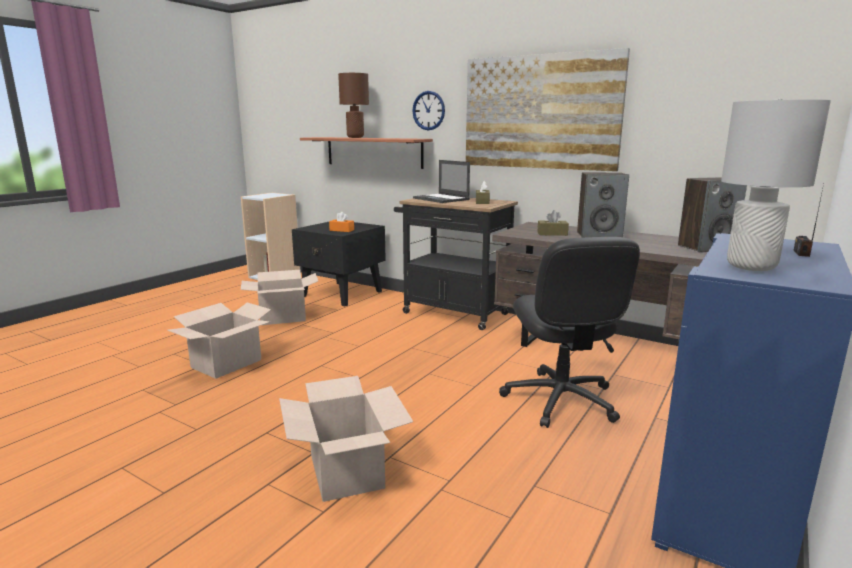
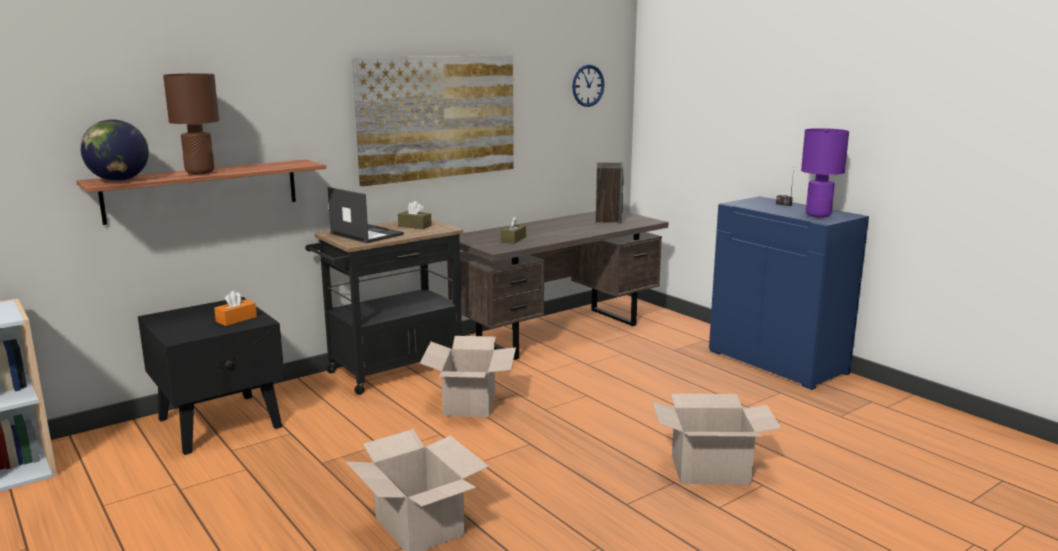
camera: 70 degrees left, 0 degrees up
(283, 317) = (272, 475): cardboard box -> cardboard box (469, 403)
(322, 137) = (119, 180): none -> globe
(428, 110) = (297, 122): wall clock -> wall clock (588, 85)
(441, 199) = (366, 234): laptop -> laptop turned 120 degrees counterclockwise
(560, 400) = (632, 370): black office chair -> none
(599, 235) = (537, 231): speaker -> none
(751, 268) = (818, 216): grey table lamp -> purple table lamp

